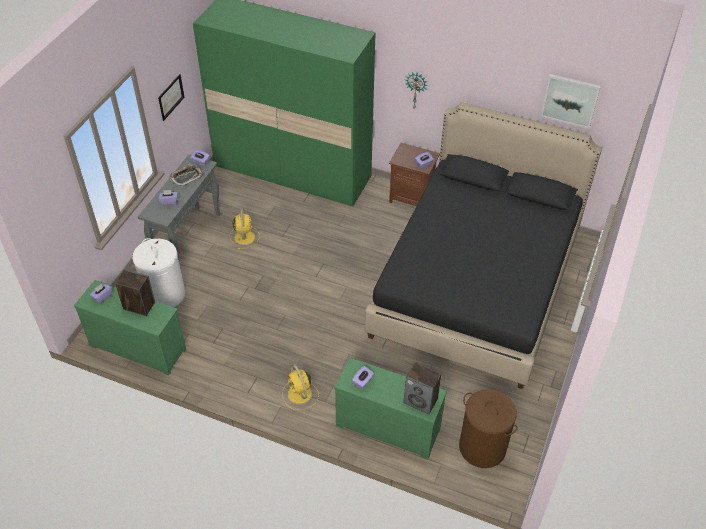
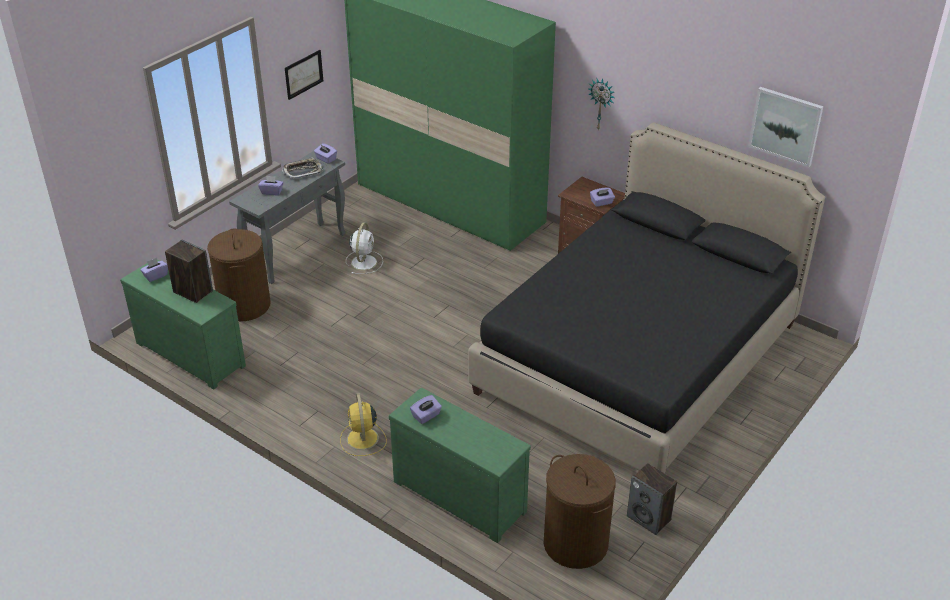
camera: 15 degrees right, 10 degrees down
(164, 294) = (244, 305): white laundry basket -> brown laundry basket
(244, 236) = (364, 262): yellow fan -> white fan
(421, 401) = (492, 450): speaker -> speaker (649, 518)

